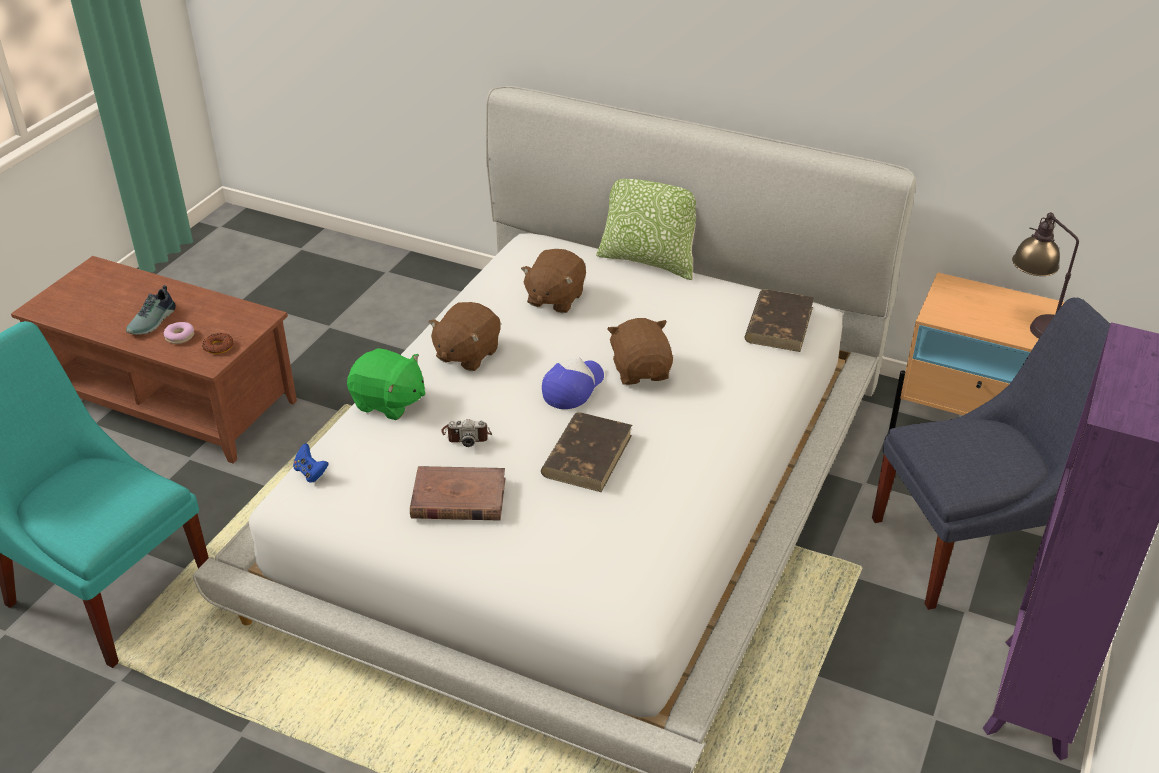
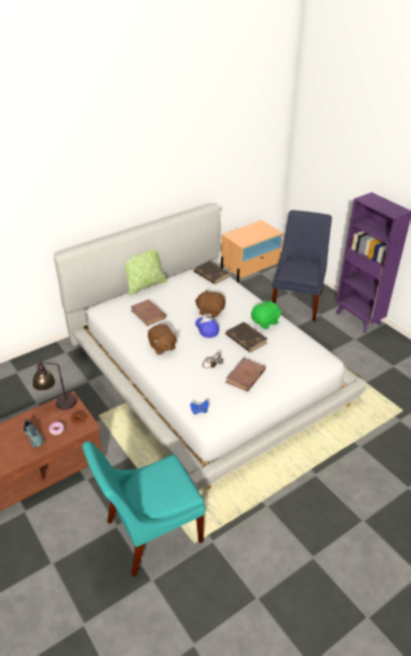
camera: 60 degrees left, 0 degrees up
(388, 402) = (173, 377): green plush toy -> green plush toy (265, 322)
(554, 298) = (148, 314): brown plush toy -> brown book
(1036, 324) = (262, 230): table lamp -> table lamp (57, 404)

